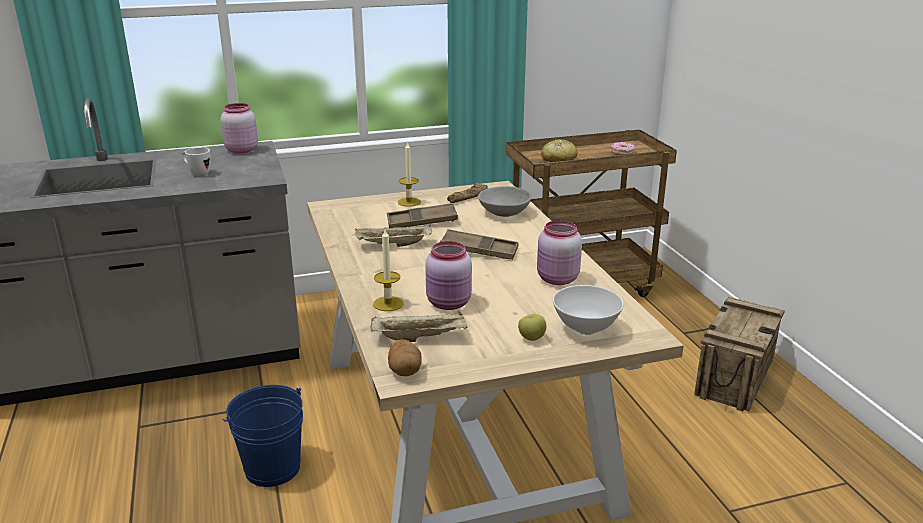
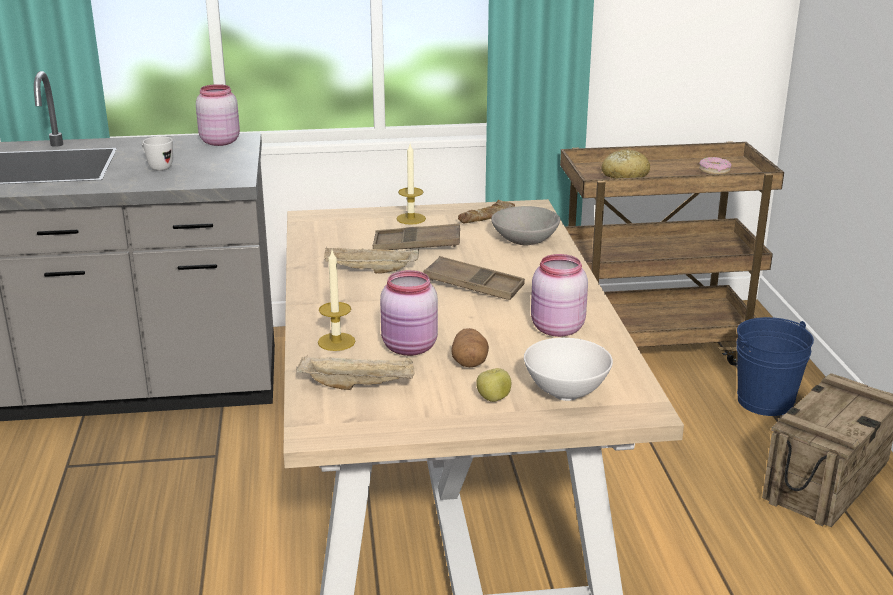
camera: 10 degrees right, 0 degrees up
(273, 468) = (206, 531): blue bucket -> blue bucket (765, 401)
(404, 370) = (324, 422): potato -> potato (469, 362)

